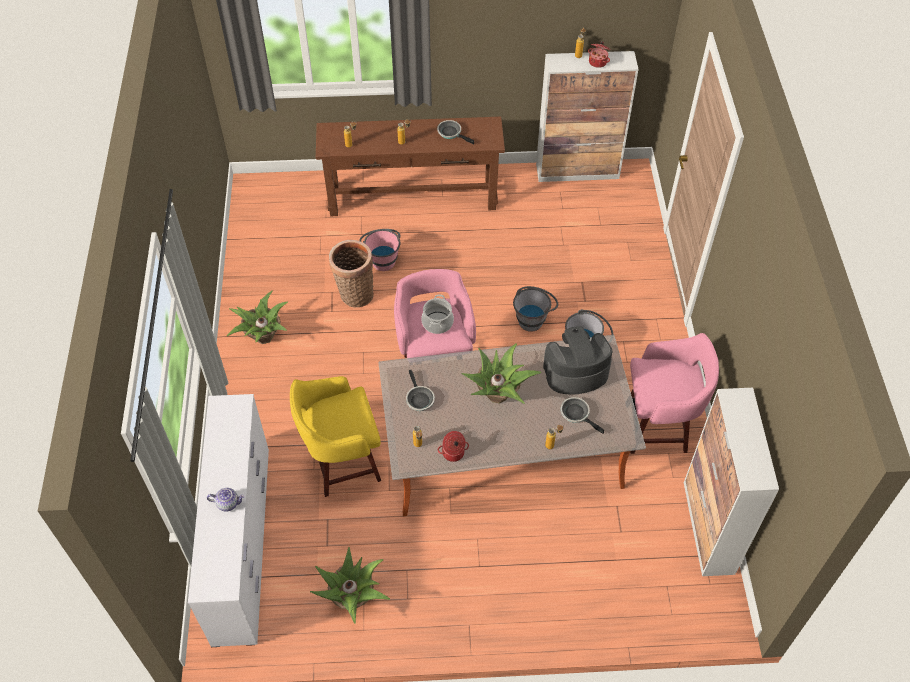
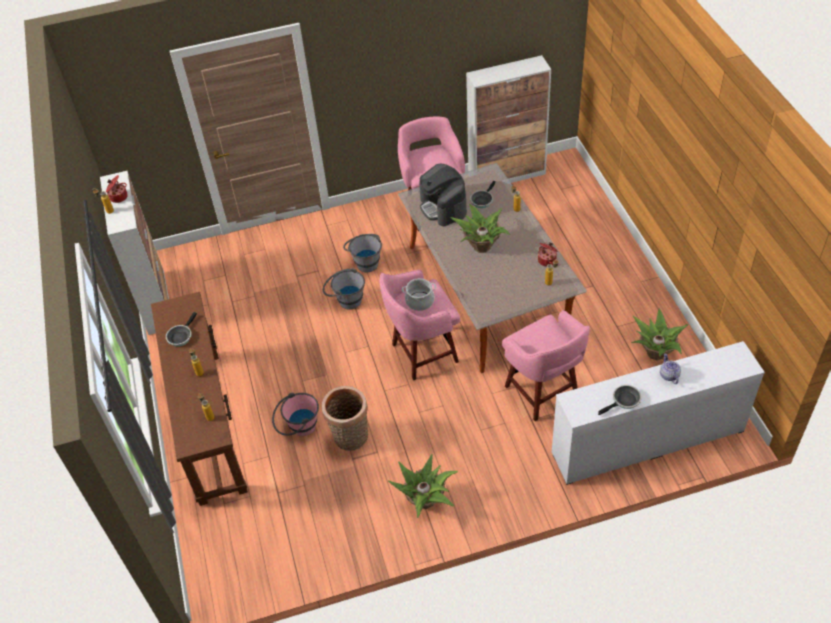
camera: 100 degrees left, 5 degrees down
(342, 465) = (543, 393): yellow stool -> pink stool
(419, 399) = (505, 292): frying pan -> frying pan (624, 401)

